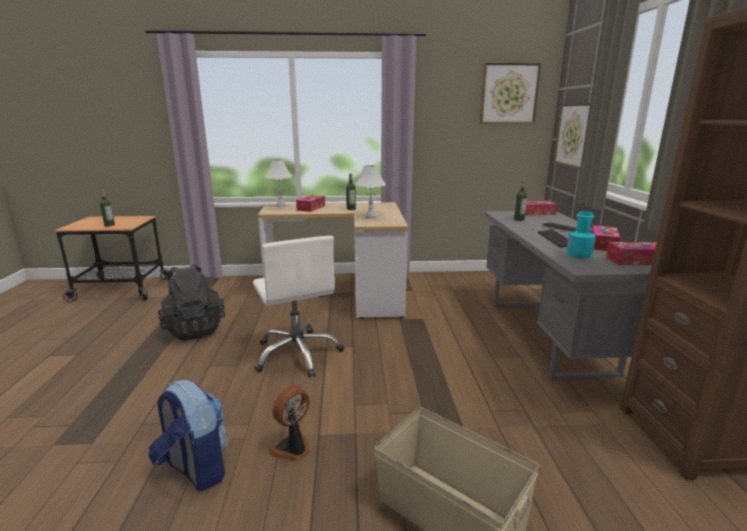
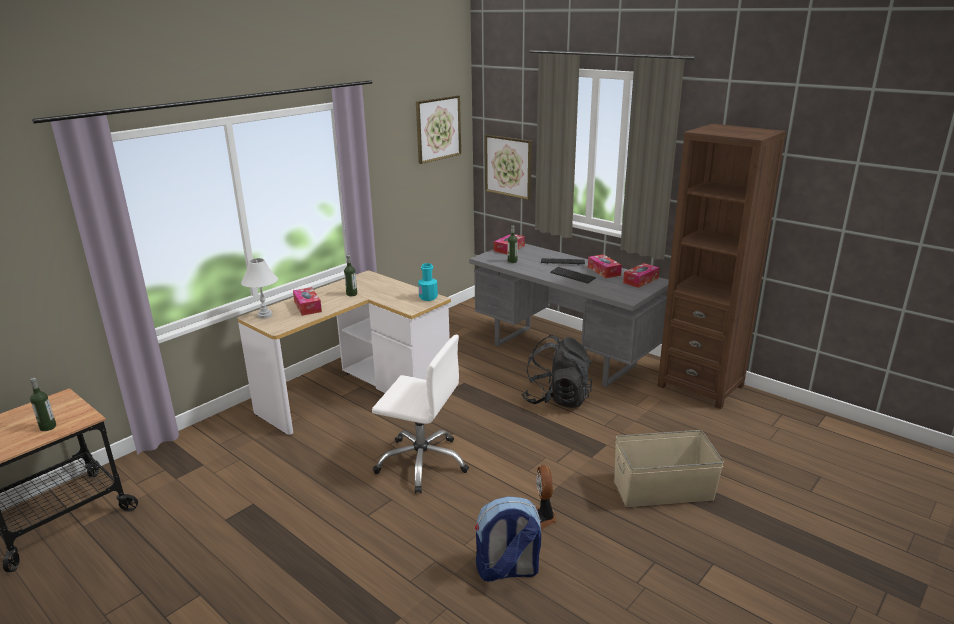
camera: 45 degrees left, 5 degrees up
(194, 329) = (278, 500): black backpack -> black backpack (556, 399)
(370, 217) = (396, 299): white table lamp -> none
(578, 255) = (608, 287): turquoise bottle -> turquoise bottle (428, 297)

